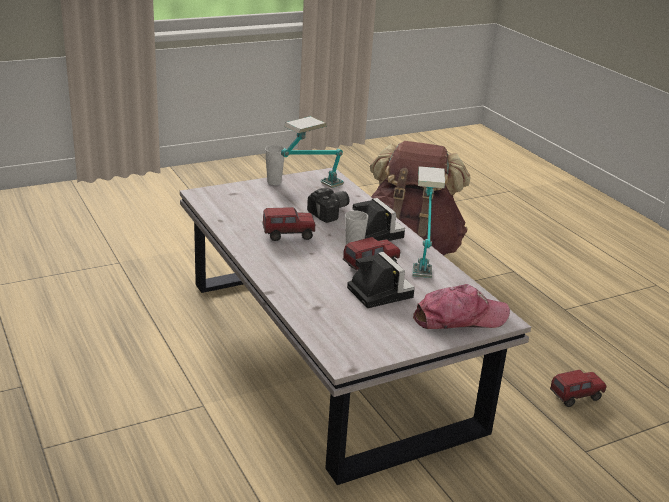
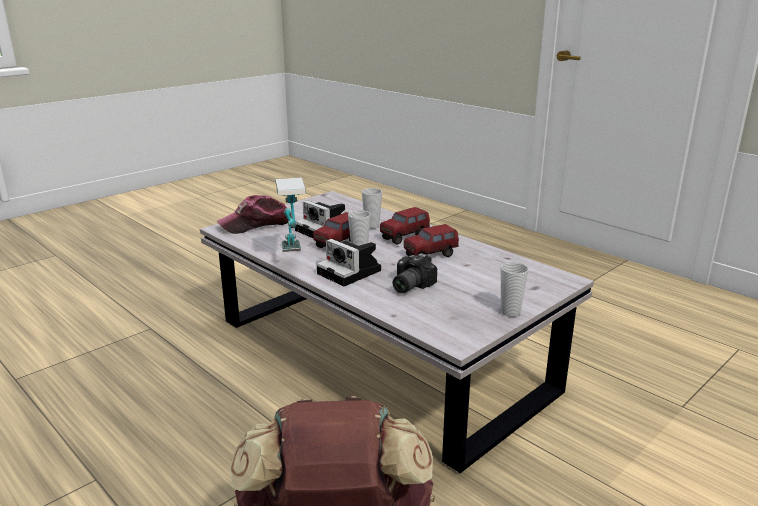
camera: 165 degrees right, 5 degrees down
(311, 189) = (456, 311): table lamp -> none
(320, 286) = (372, 226): none -> cup
(575, 397) = (139, 365): toy truck -> toy truck (404, 237)

